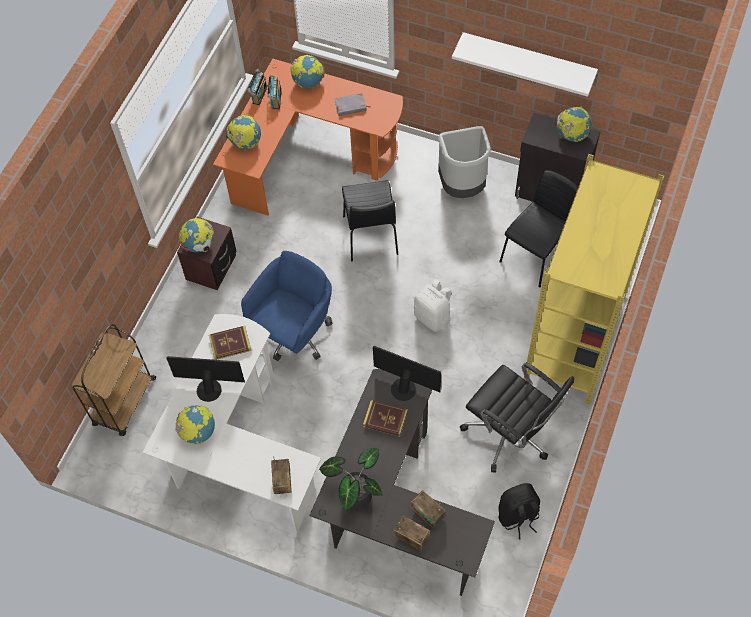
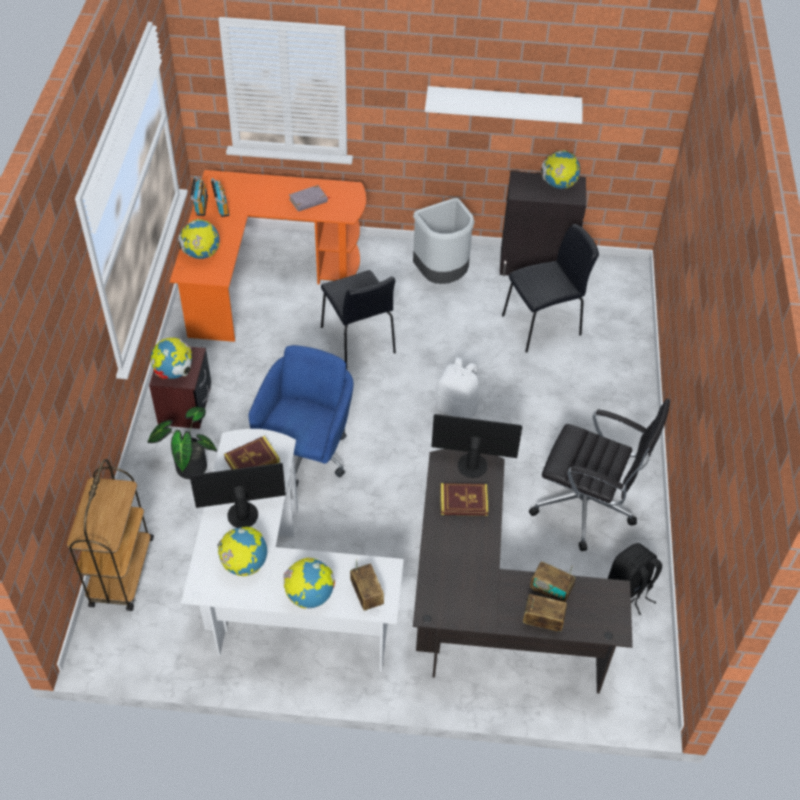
camera: 20 degrees left, 10 degrees down
(308, 82) = (253, 186): globe -> globe (310, 595)
(354, 493) = (457, 588): potted plant -> potted plant (189, 465)
(536, 253) = (544, 324): black chair -> black chair turned 45 degrees clockwise
(575, 338) = (616, 397): yellow bookcase -> none

